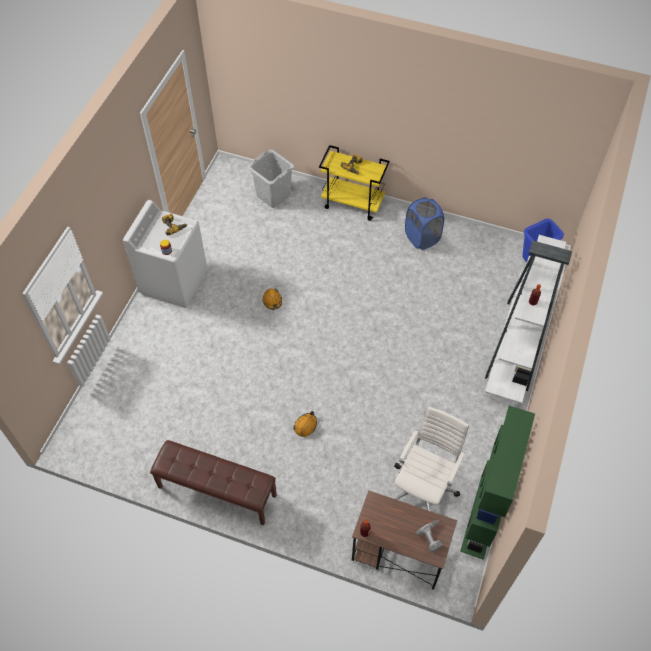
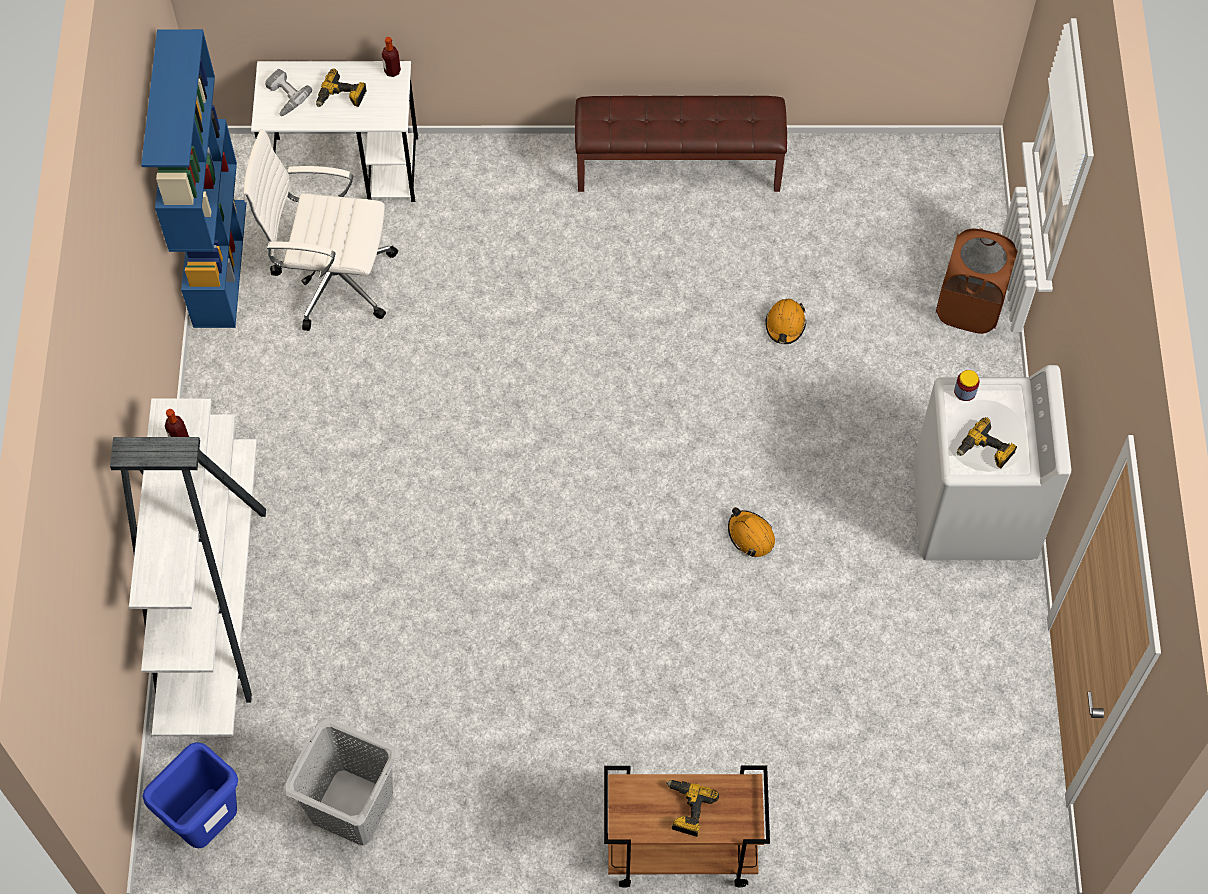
camera: 160 degrees right, 5 degrees up
(118, 367) = (969, 307): none -> brown laundry basket
(273, 195) = (879, 810): grey laundry basket -> grey laundry basket (352, 807)
(305, 426) = (576, 313): orange hard hat -> orange hard hat (785, 325)
(353, 203) = (680, 851): yellow cart -> brown cart
(398, 553) = (346, 169): brown desk -> white desk
(399, 524) = (341, 97): none -> power drill
(422, 238) = (484, 807): blue laundry basket -> none
(424, 487) = (331, 278): white office chair -> white office chair turned 90 degrees clockwise
(482, 517) = (219, 262): green bookcase -> blue bookcase

